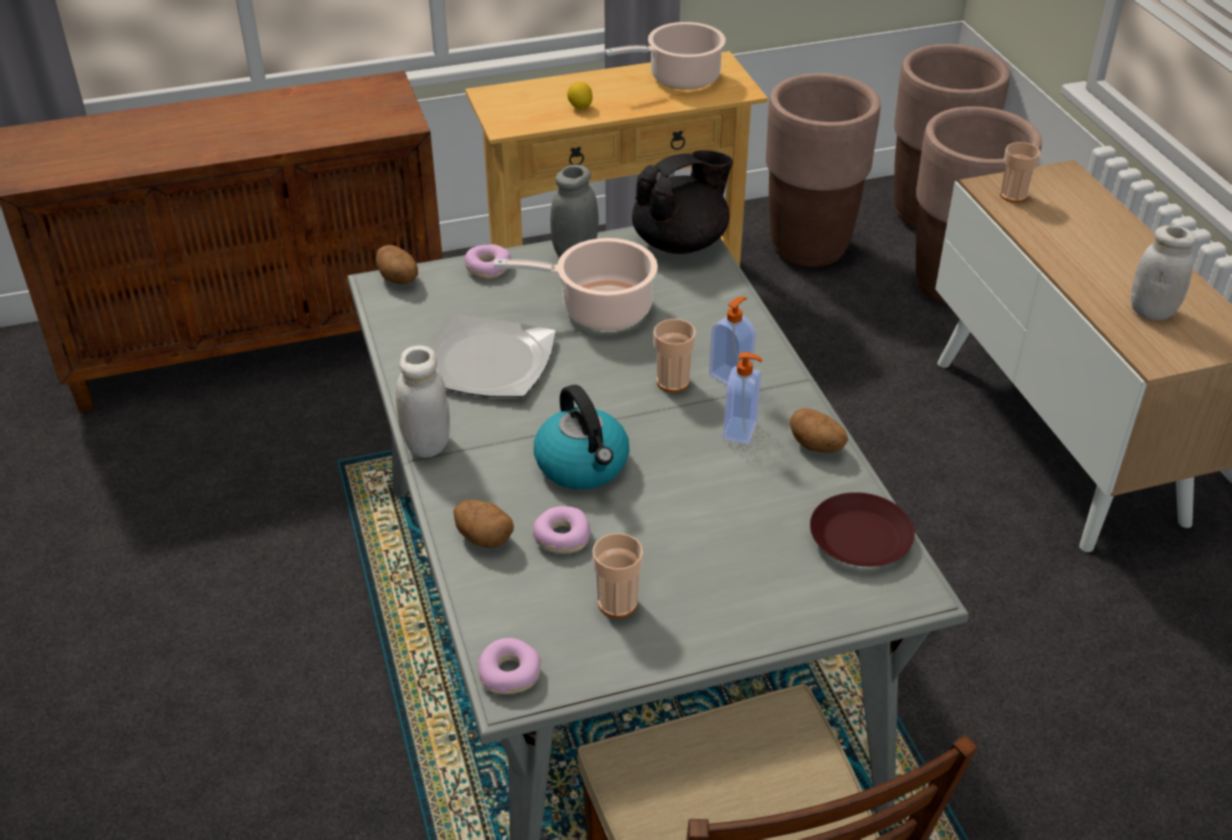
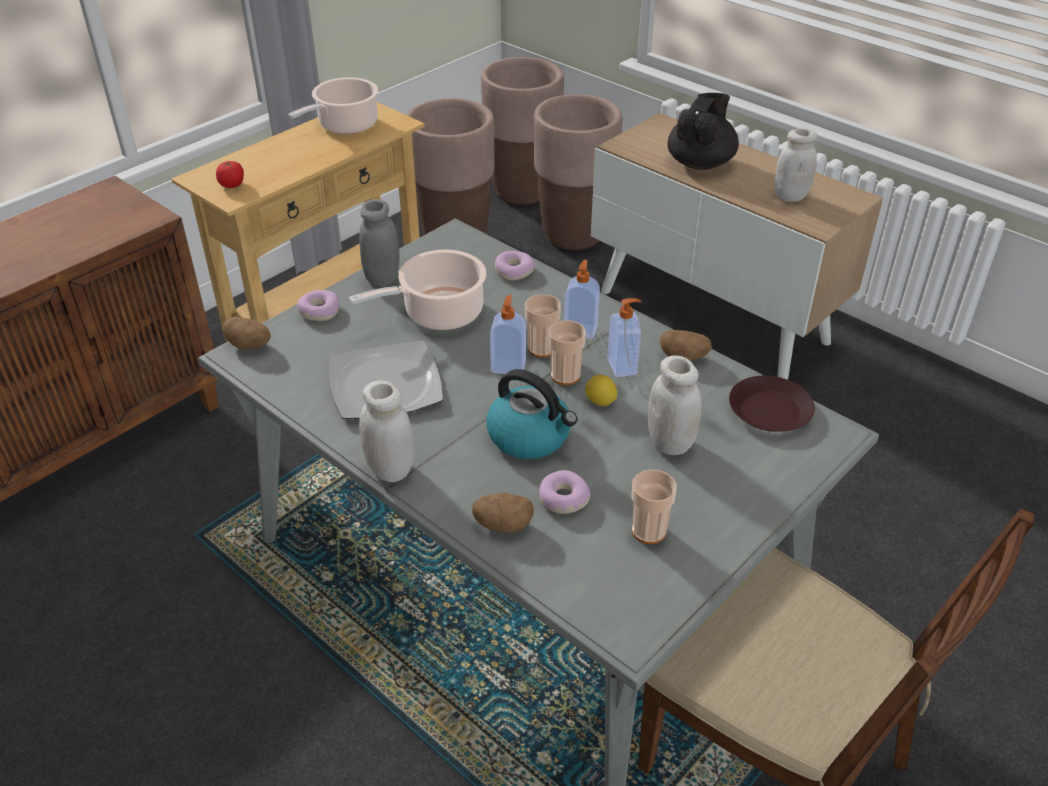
camera: 30 degrees left, 0 degrees up
(510, 673) = (618, 623): donut -> donut (514, 271)
(516, 111) = (232, 185): none -> tomato
(580, 107) = (283, 167): lemon -> lemon (600, 402)
(622, 387) = (508, 366): none -> soap dispenser
(681, 242) = (457, 244): black teapot -> black teapot (700, 163)
(719, 527) = (670, 443): none -> white jar
(1013, 195) = (641, 146): cup -> cup (565, 375)

